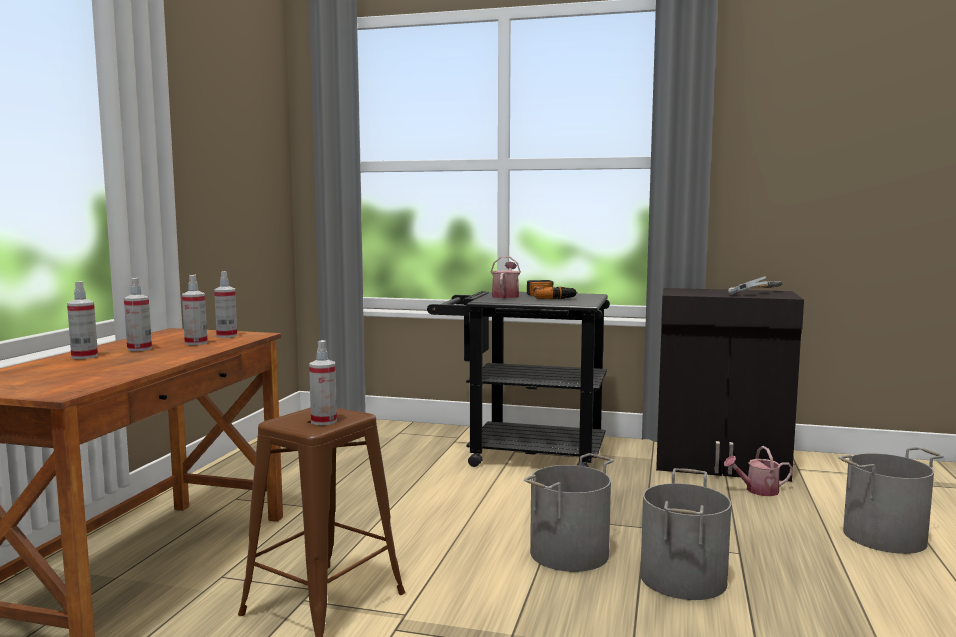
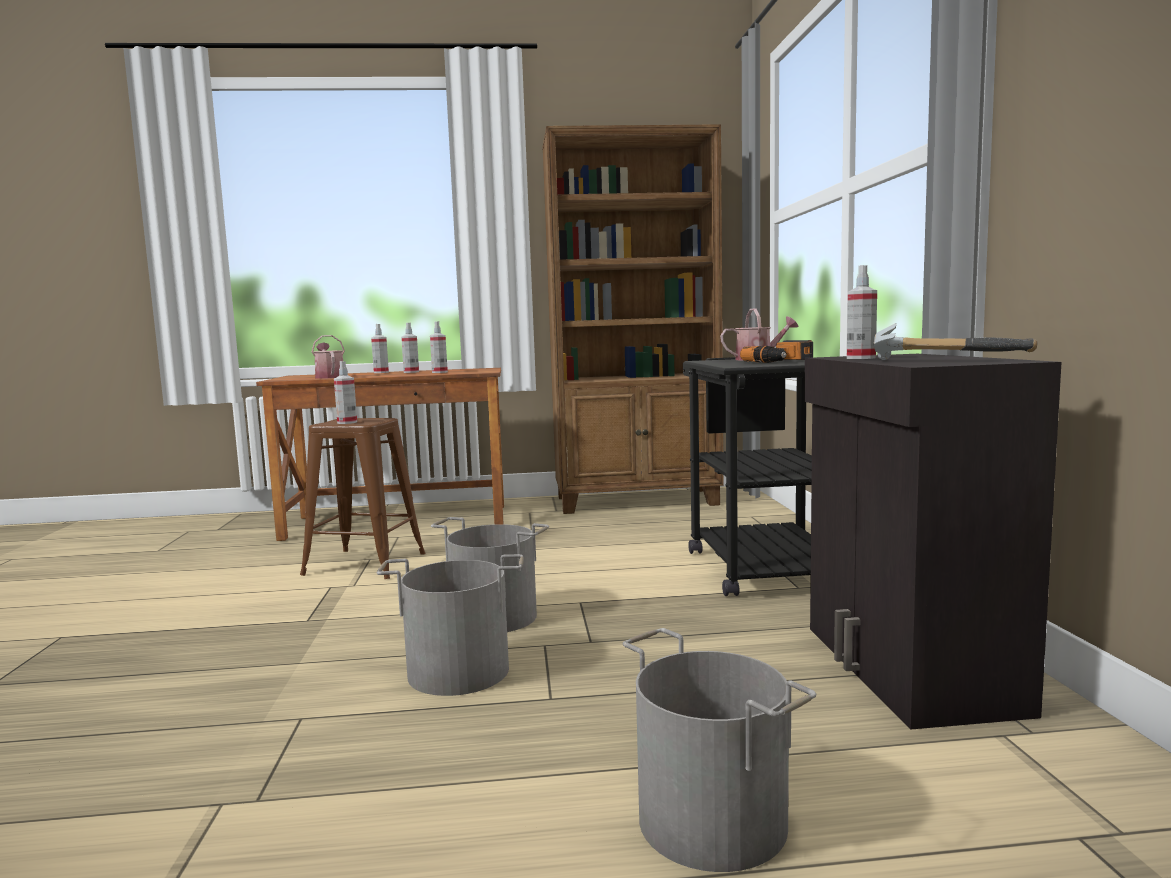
camera: 70 degrees right, 0 degrees up
(227, 336) = (473, 371): spray bottle -> spray bottle (861, 358)
(281, 453) = (638, 501): none -> brown bookcase
(757, 490) = (817, 701): watering can -> watering can (329, 377)

